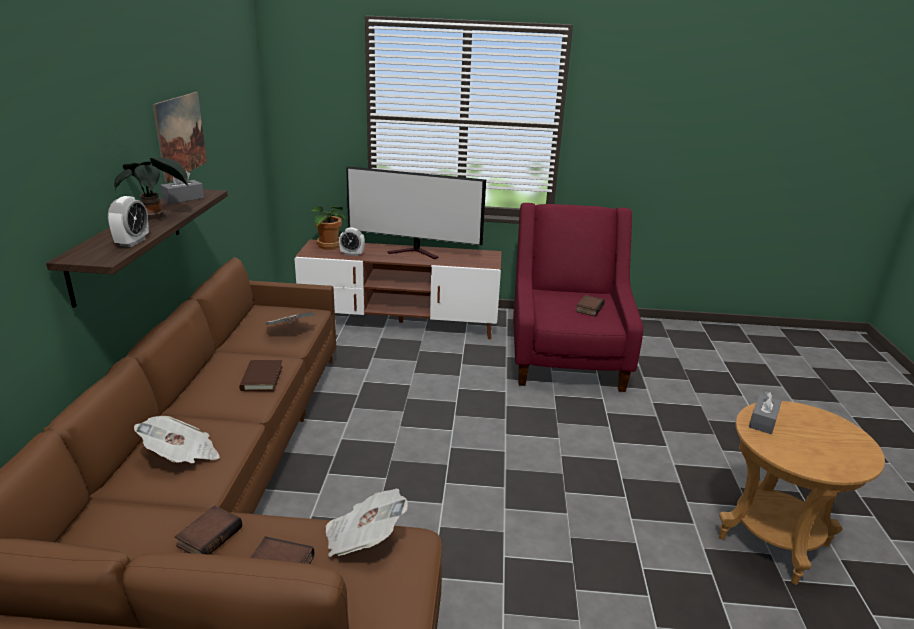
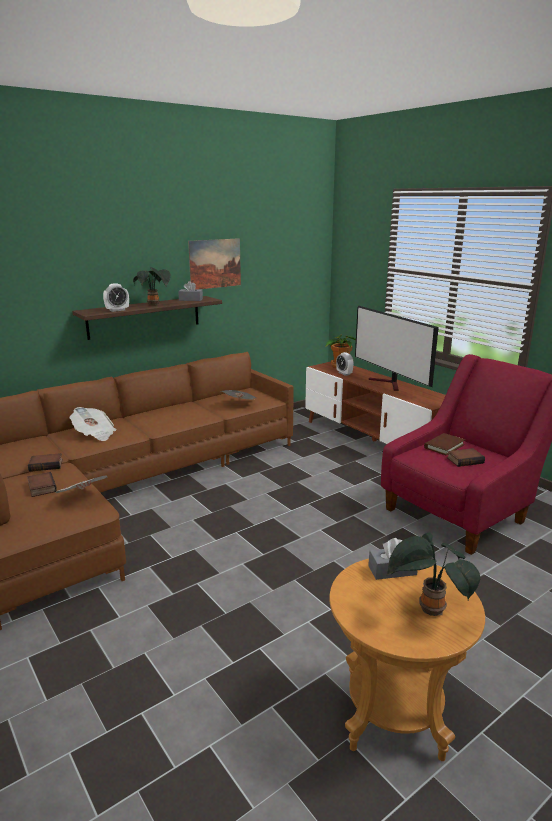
camera: 50 degrees right, 5 degrees down
(261, 378) = (183, 419): brown book -> brown book (444, 446)
(826, 434) = (428, 609): none -> potted plant

